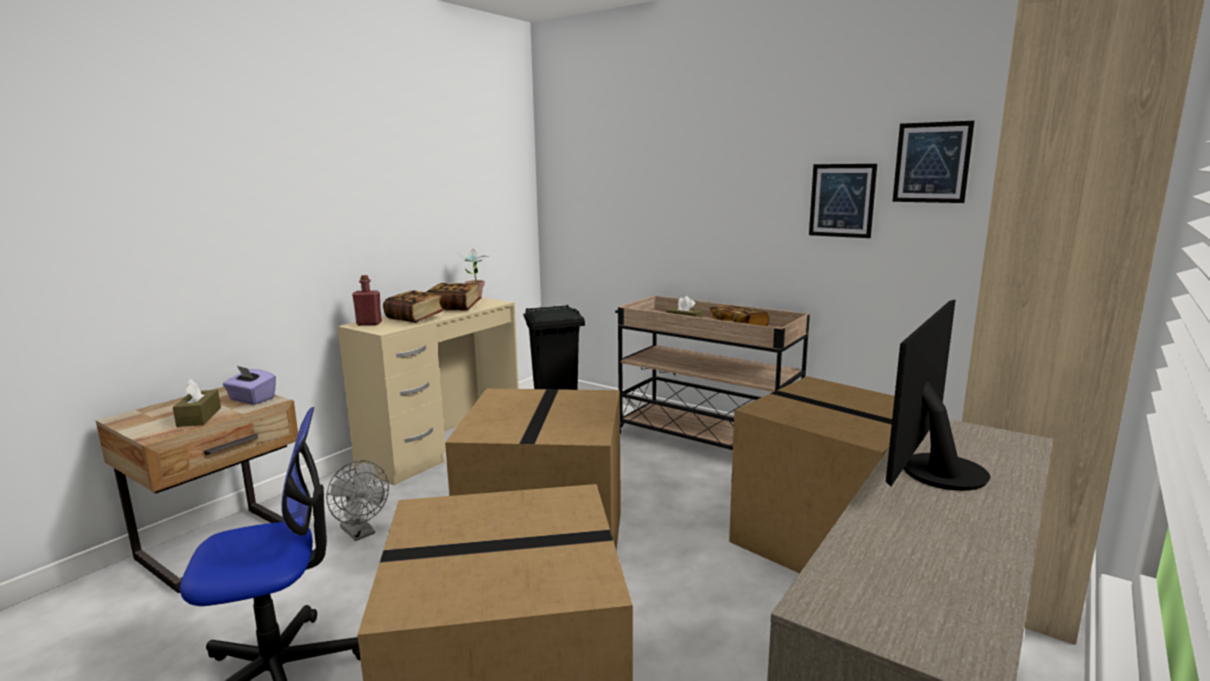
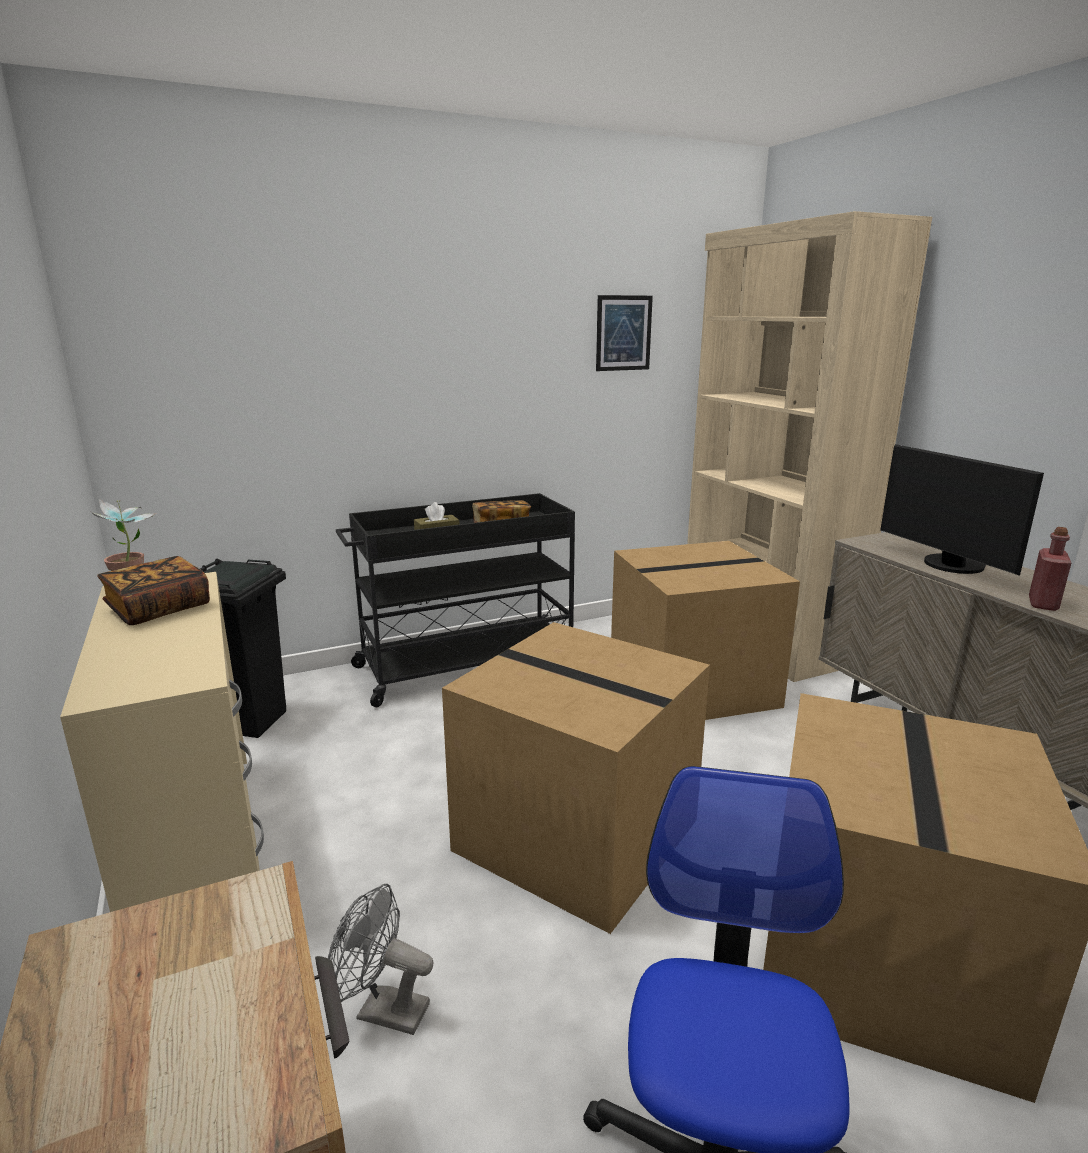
camera: 60 degrees left, 5 degrees up
(199, 417) = (234, 1013): brown tissue box -> none
(251, 399) = (208, 919): purple tissue box -> none
(361, 533) = (382, 1010): grey fan -> grey fan turned 150 degrees counterclockwise
(369, 323) = (116, 685): red bottle -> red bottle (1043, 604)
(415, 318) = (165, 644): book -> none
(704, 442) = (465, 666): beige cart -> black cart
(842, 200) = (552, 372): picture -> none

